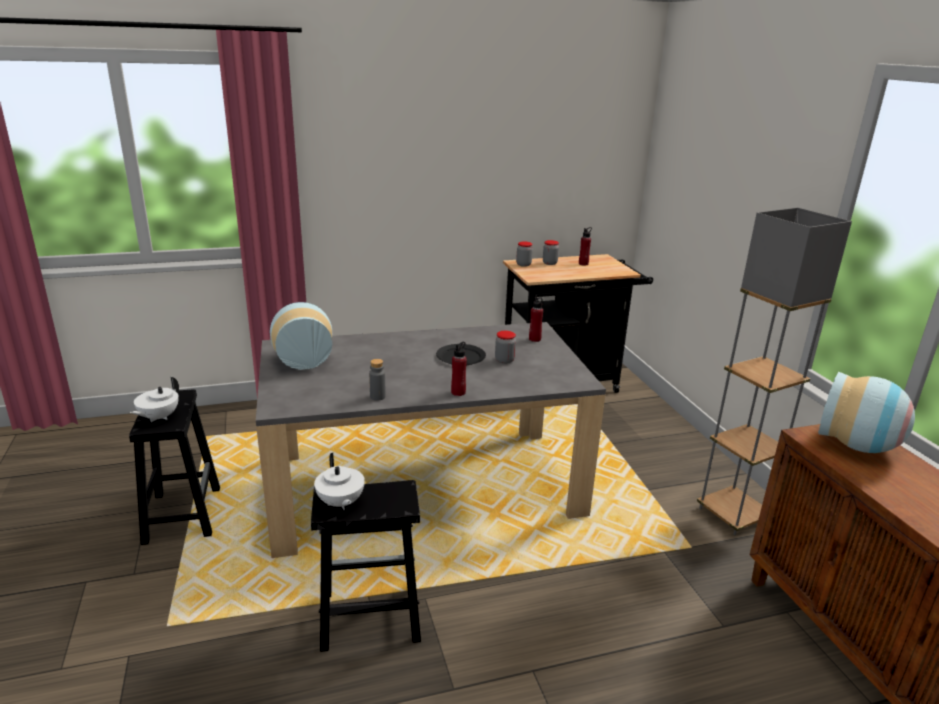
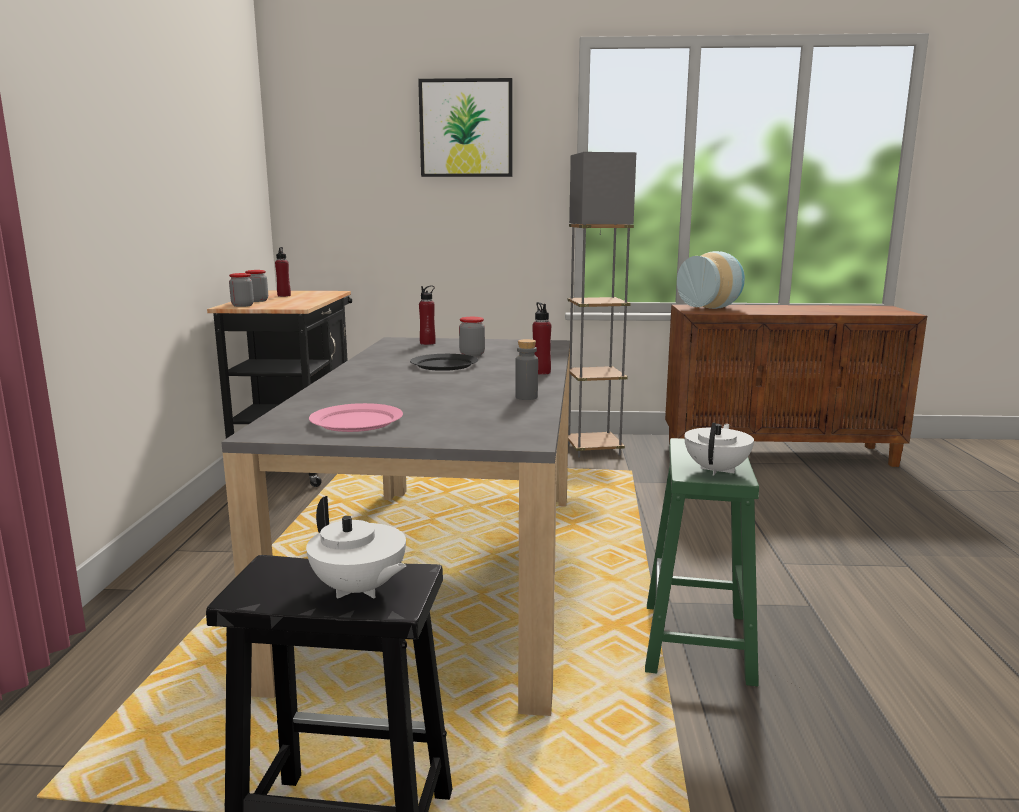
camera: 70 degrees left, 10 degrees down
(303, 360) = (357, 421): vase -> pink plate
(340, 503) = (717, 470): white teapot -> white teapot turned 60 degrees counterclockwise
(368, 617) = (698, 644): black stool -> green stool
(761, 152) = (466, 128): none -> picture

